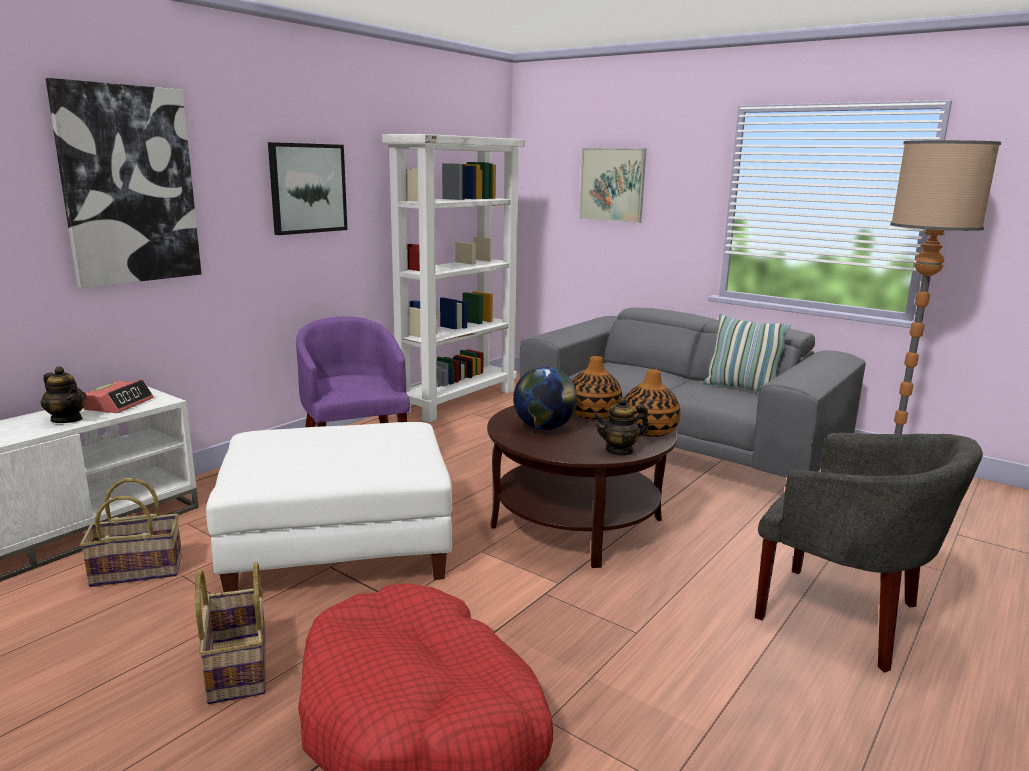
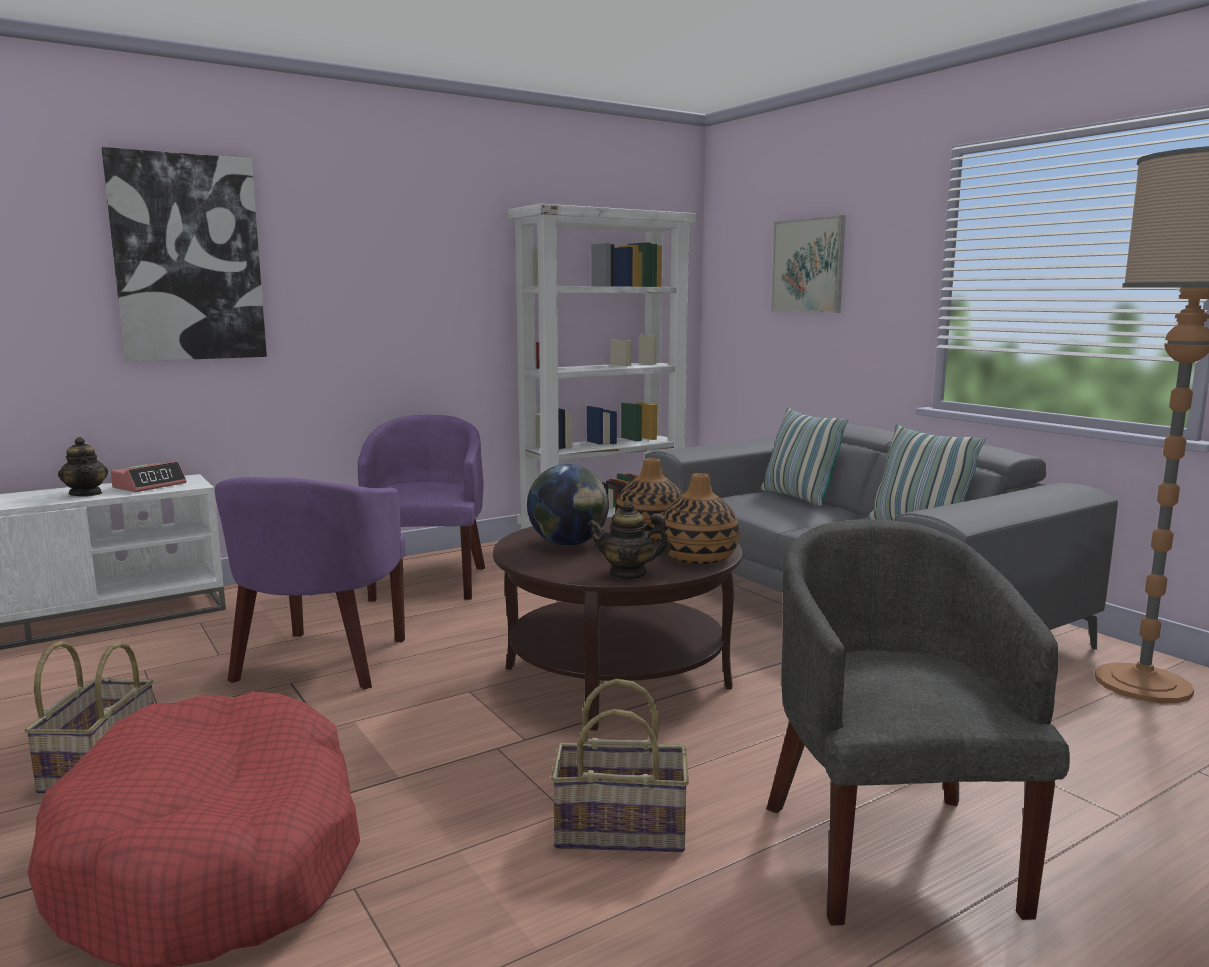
camera: 20 degrees right, 5 degrees down
(138, 570) = (111, 659): basket -> basket (621, 829)
(307, 188) = (407, 269): picture -> none
(338, 545) = (321, 663): white ottoman -> purple armchair
(637, 367) = (798, 497): none -> pillow
(844, 617) = (890, 848): grey armchair -> grey armchair turned 150 degrees counterclockwise

